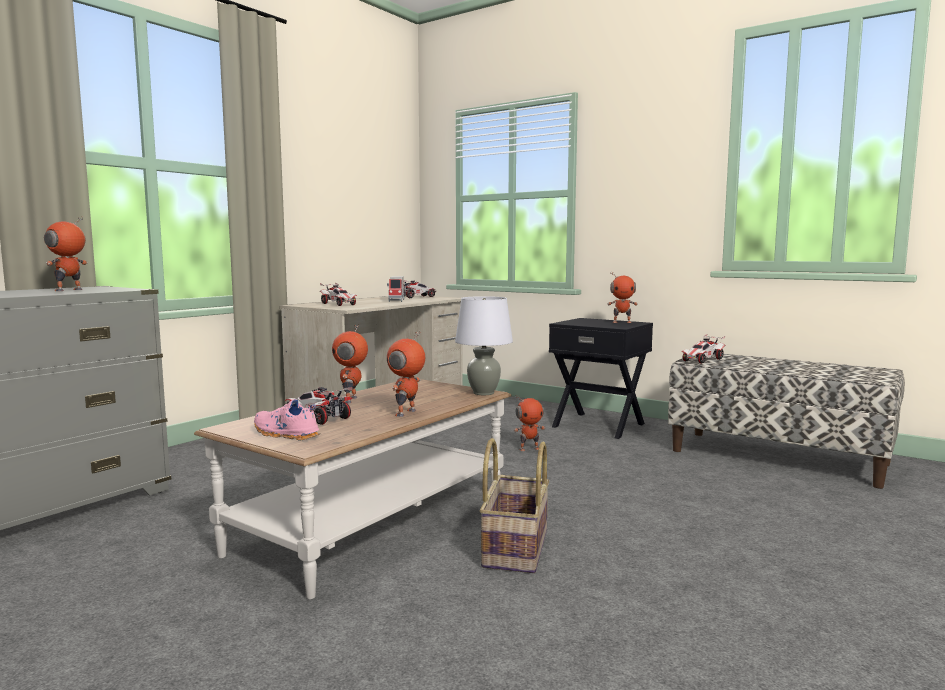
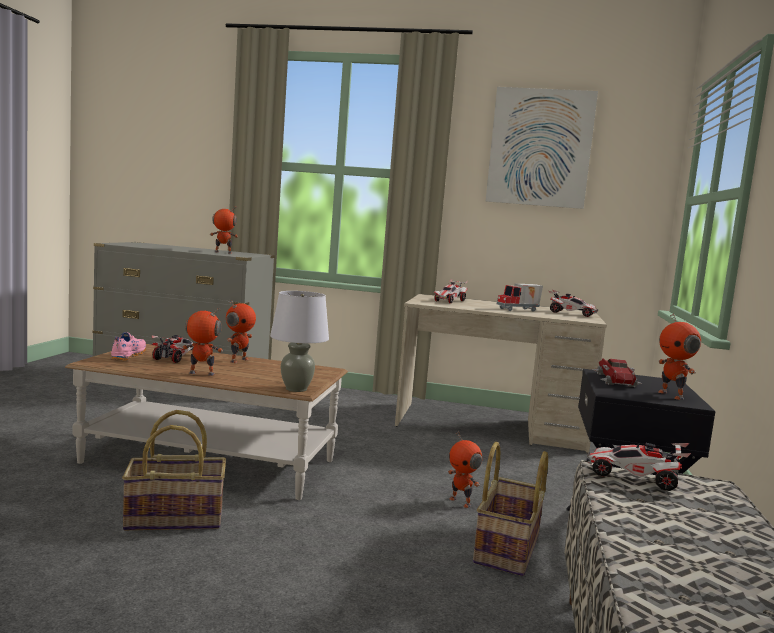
camera: 65 degrees right, 0 degrees up
(338, 149) = (540, 148): none -> picture
(351, 400) = (238, 360): toy robot -> toy robot turned 135 degrees clockwise
(584, 323) = (616, 380): none -> toy car
(608, 451) = (508, 550): none -> basket

